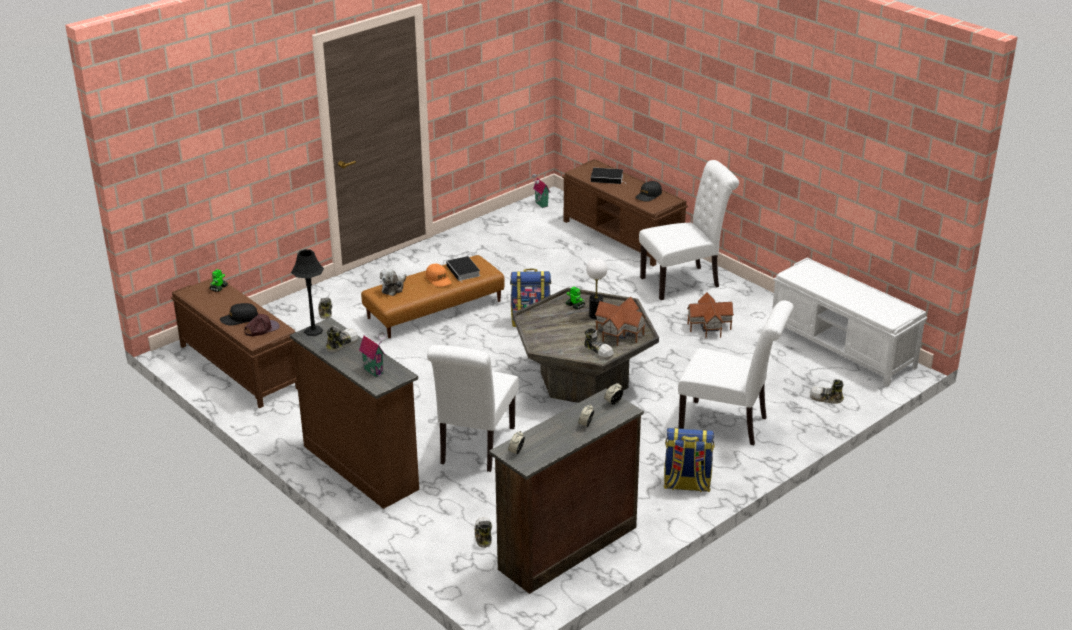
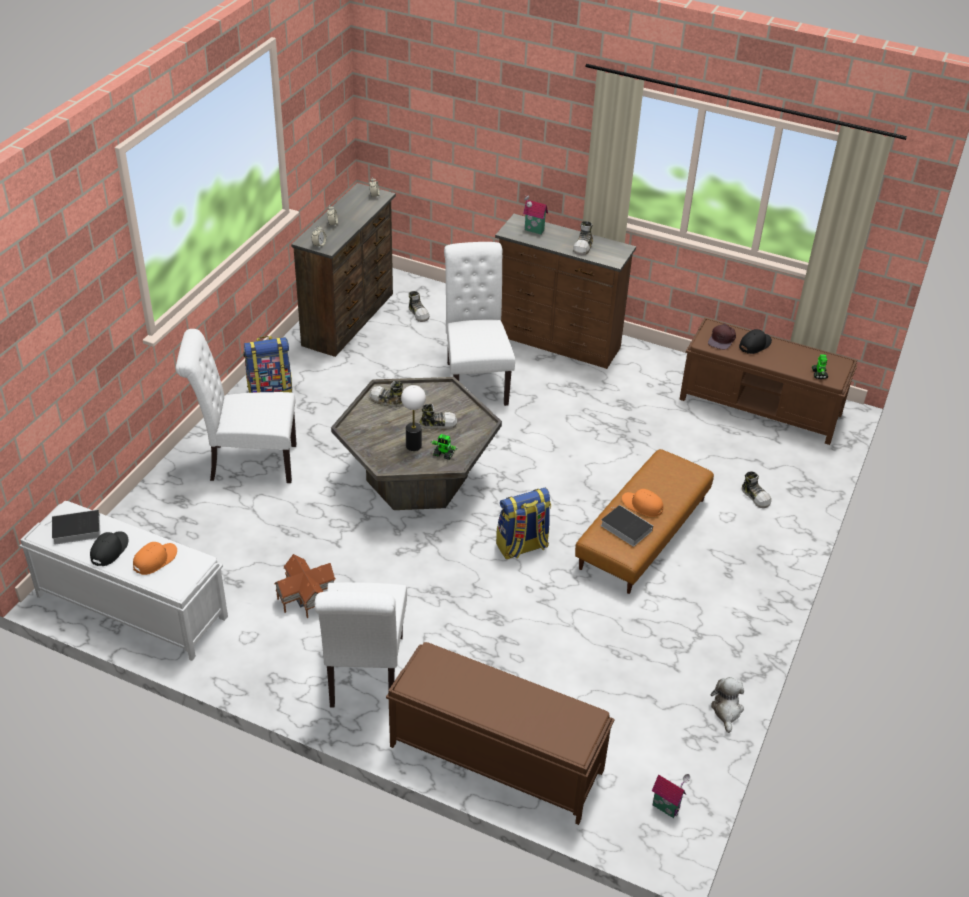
camera: 155 degrees right, 10 degrees up
(313, 331) = (620, 253): black table lamp -> none
(393, 288) = (680, 479): plush toy -> plush toy (726, 710)
(608, 178) = (533, 714): book -> book (75, 530)
(619, 332) = (377, 429): toy house -> none
(648, 195) = (449, 683): black cap -> black cap (109, 550)
(684, 281) = (364, 676): white chair -> white chair turned 45 degrees counterclockwise
(822, 280) = (155, 560): none -> orange cap
(826, 398) = (147, 521): shoe -> shoe (438, 423)

